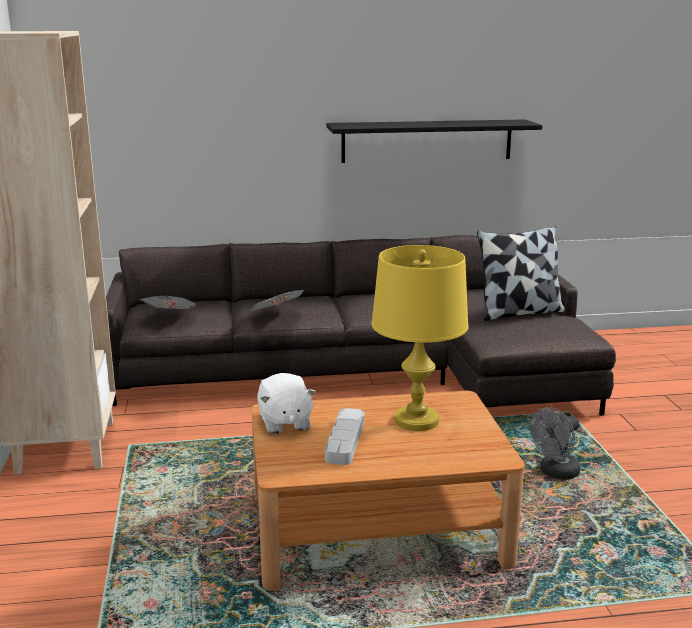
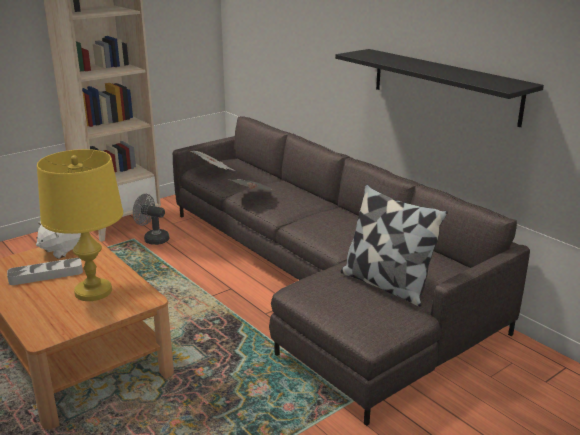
camera: 60 degrees right, 5 degrees up
(555, 473) = (214, 419): grey fan -> grey fan (153, 239)

